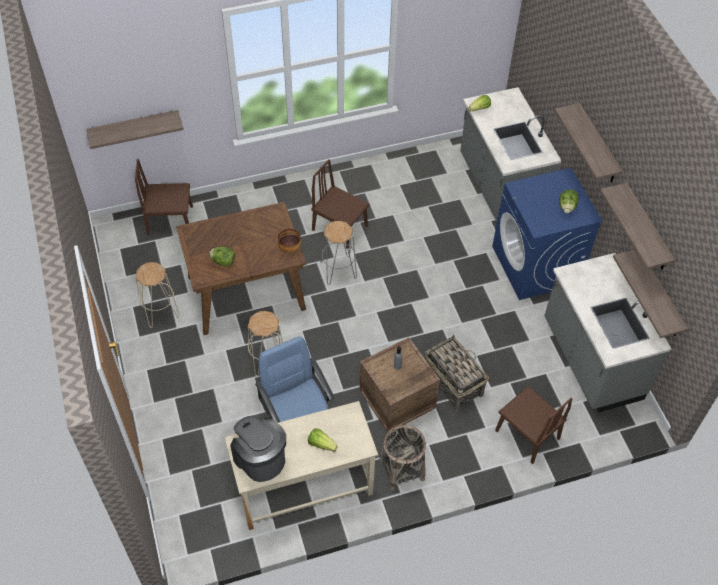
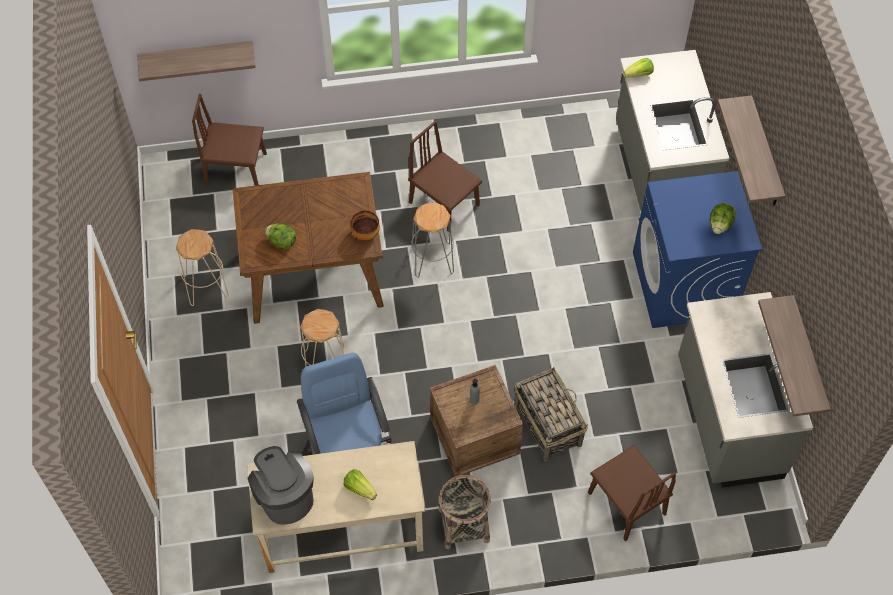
camera: 10 degrees right, 5 degrees up
(647, 229) = (802, 275): shelf -> none

